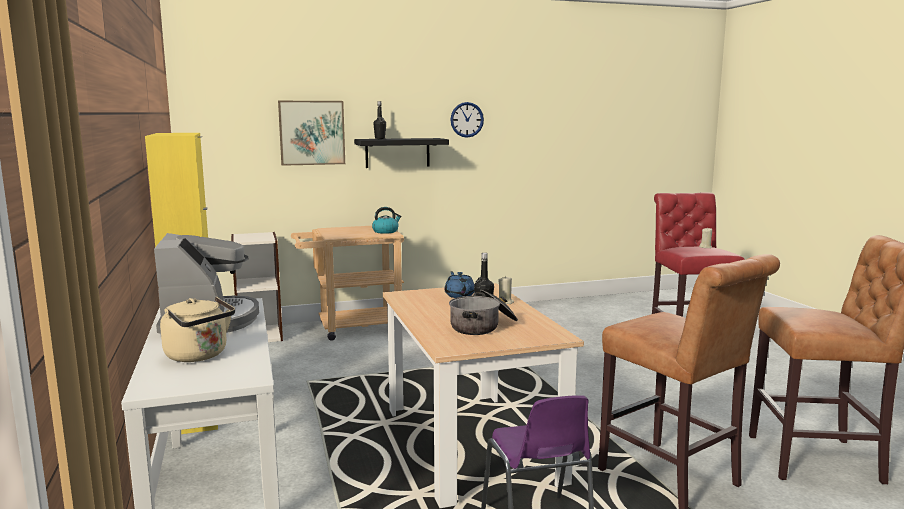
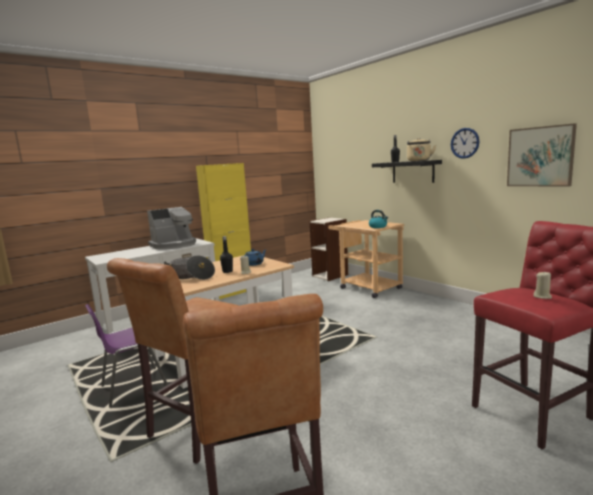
camera: 70 degrees right, 0 degrees up
(199, 356) = (129, 252): beige kettle -> beige kettle (419, 160)
(312, 132) = (366, 159): picture -> picture (540, 156)

